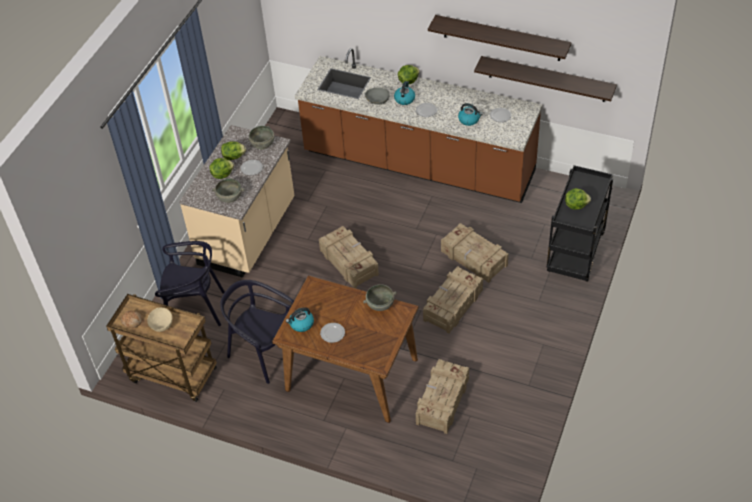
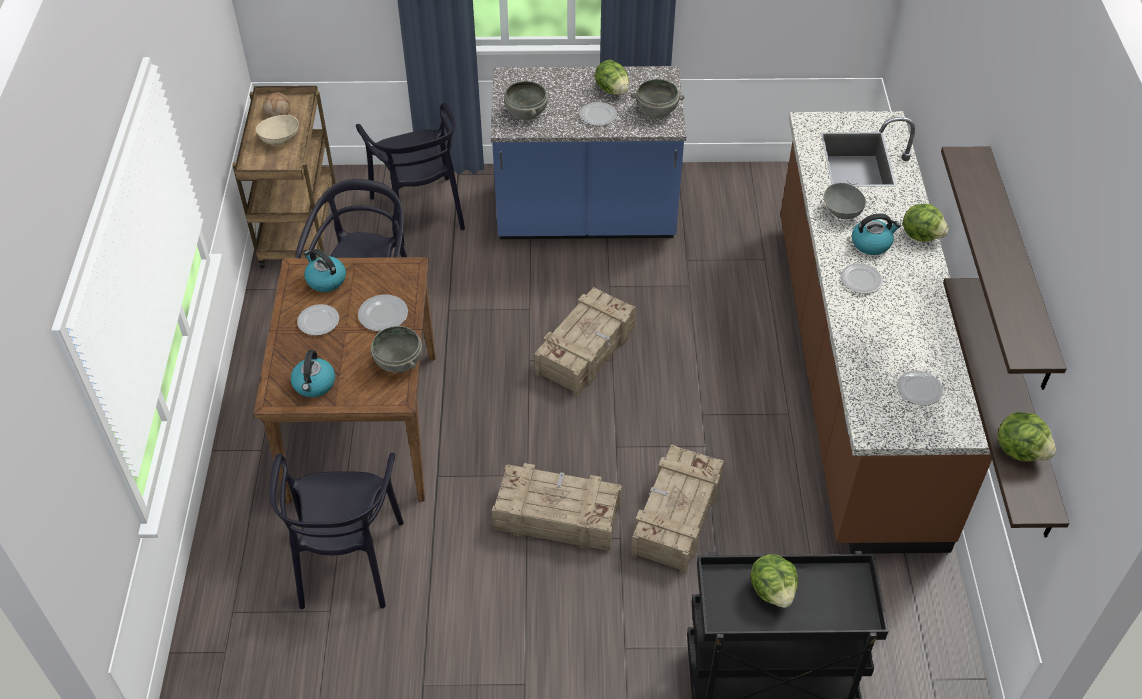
camera: 65 degrees right, 0 degrees up
(222, 174) = (569, 90): lettuce -> lettuce (1020, 449)
(248, 233) = (586, 217): beige counter -> blue counter
(342, 304) = (382, 314): none -> plate
(442, 401) = (347, 562): crate -> black chair
(469, 120) = (878, 346): kettle -> kettle (314, 384)

